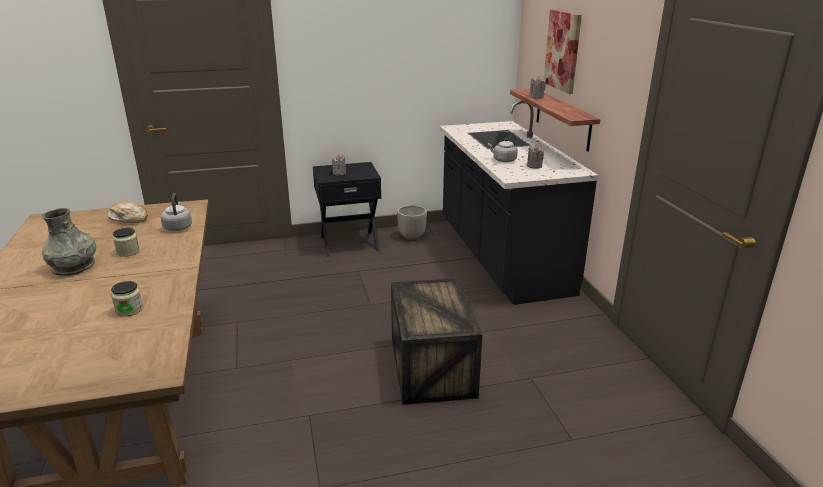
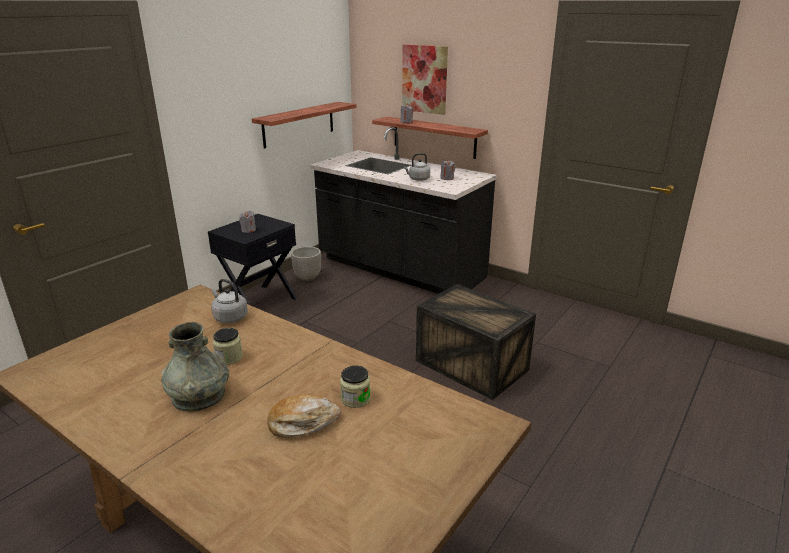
camera: 40 degrees left, 0 degrees up
(129, 218) = (150, 330): bread -> bread (303, 423)
(437, 83) = (299, 124): none -> shelf

